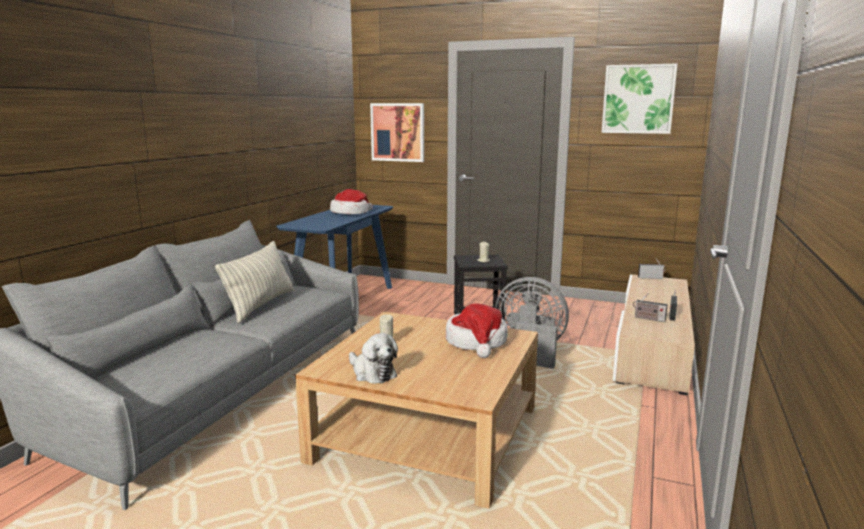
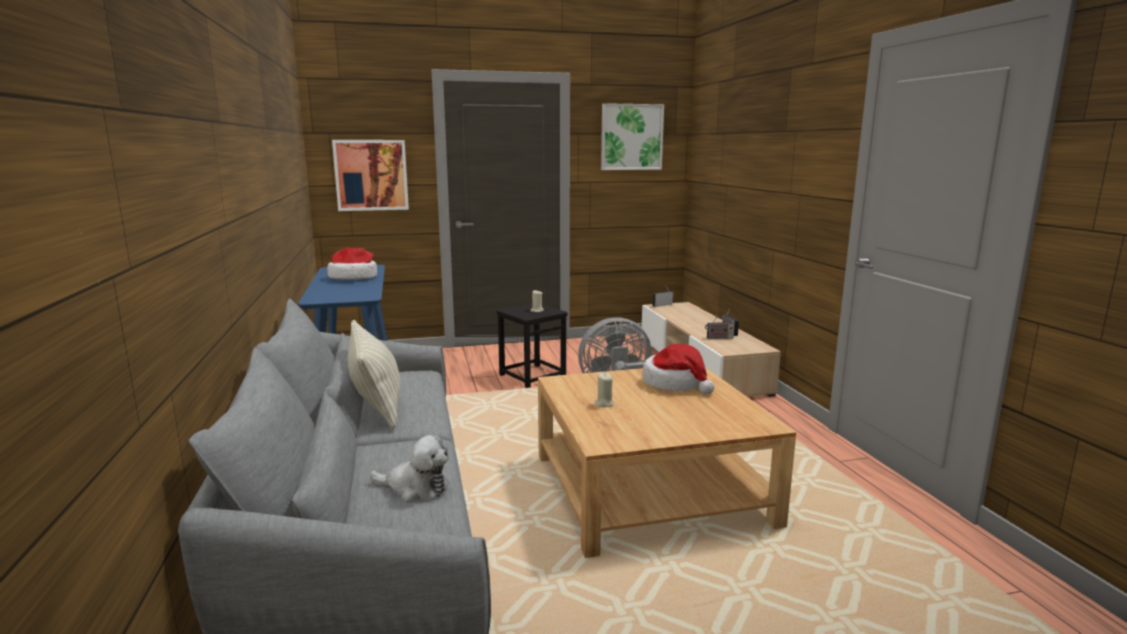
camera: 35 degrees left, 0 degrees up
(372, 373) = (651, 433): plush toy -> plush toy (415, 488)

